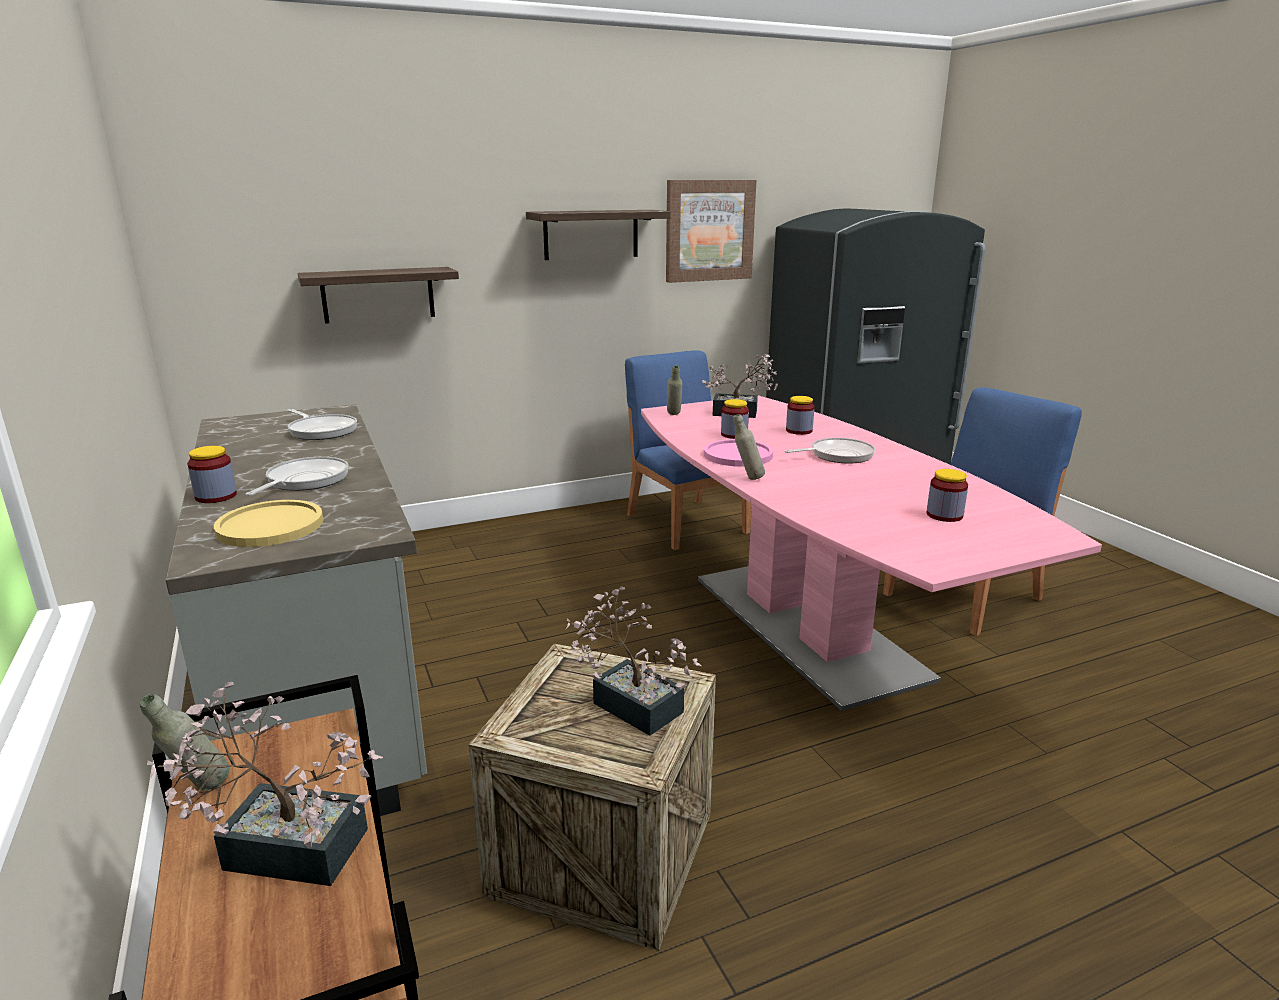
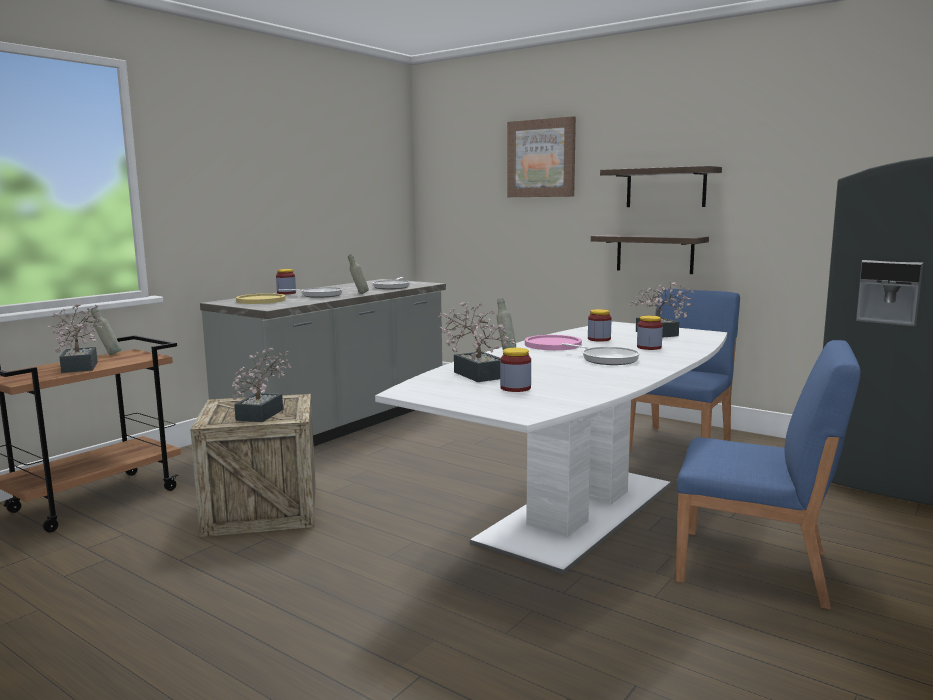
camera: 60 degrees right, 10 degrees down
(378, 294) = (518, 226): shelf -> shelf (654, 253)
(674, 415) = (613, 326): grey bottle -> grey bottle (359, 293)
(709, 230) = (781, 185): picture -> picture (541, 158)
(804, 625) = (580, 512): pink dining table -> white dining table
(859, 515) = (476, 373): none -> potted plant

